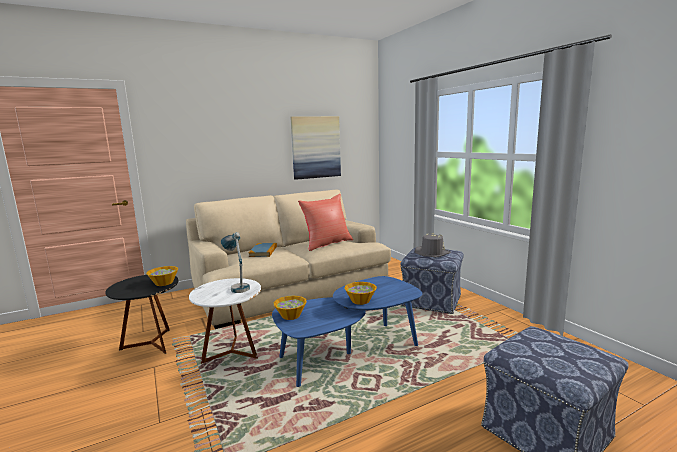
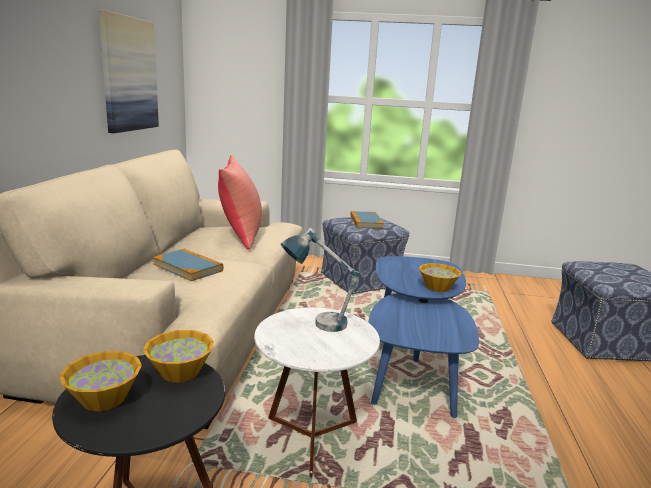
camera: 55 degrees left, 5 degrees up
(290, 315) = (409, 333): bowl -> bowl (104, 398)
(432, 253) = (366, 222): grey hat -> book

